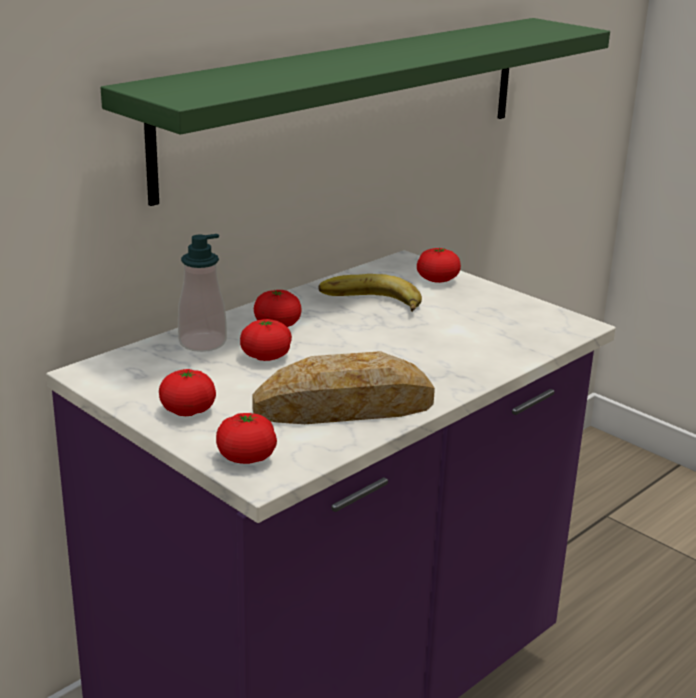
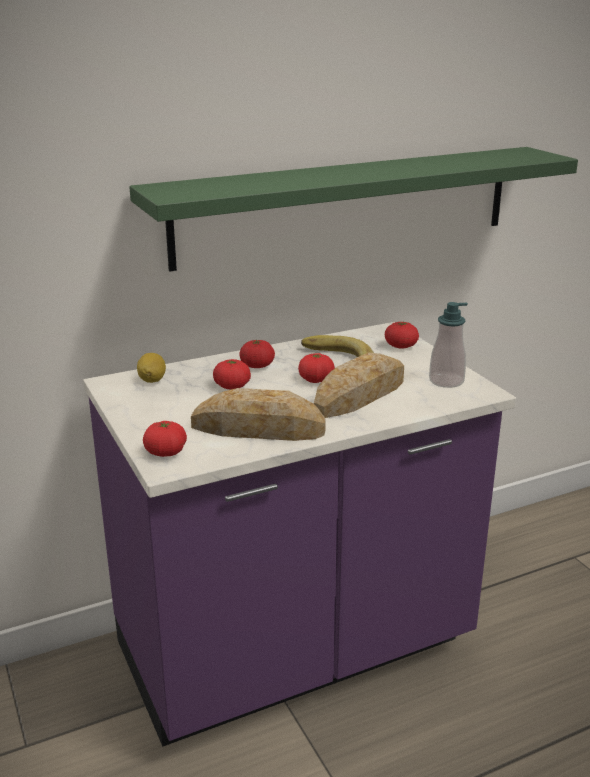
camera: 20 degrees right, 0 degrees up
(149, 361) = (152, 380): none -> lemon
(188, 410) = (152, 416): tomato -> tomato (316, 380)
(202, 342) = (197, 371): soap dispenser -> soap dispenser (446, 381)
(436, 347) = (359, 395): none -> bread

